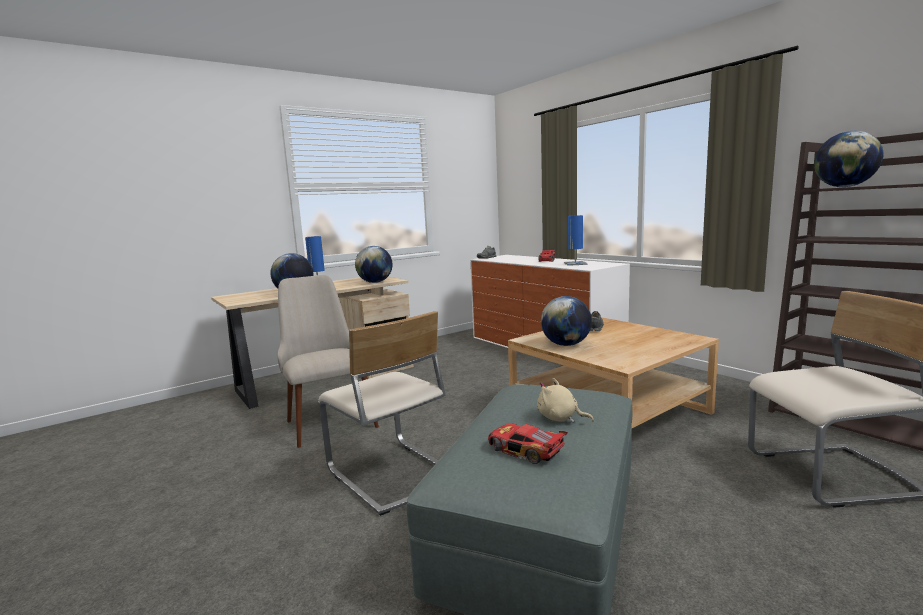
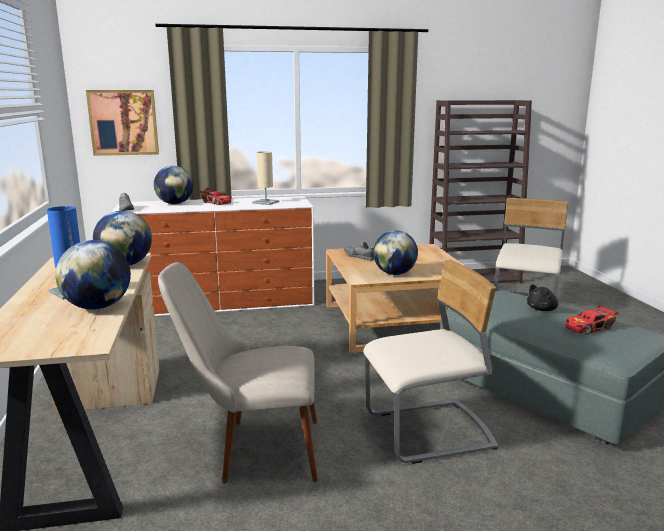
camera: 65 degrees left, 5 degrees up
(521, 194) = (123, 122): none -> picture
(560, 418) = (542, 309): beige plush toy -> black plush toy
(575, 264) = (265, 202): blue table lamp -> beige table lamp
(844, 187) = (463, 131): globe -> globe (175, 203)

